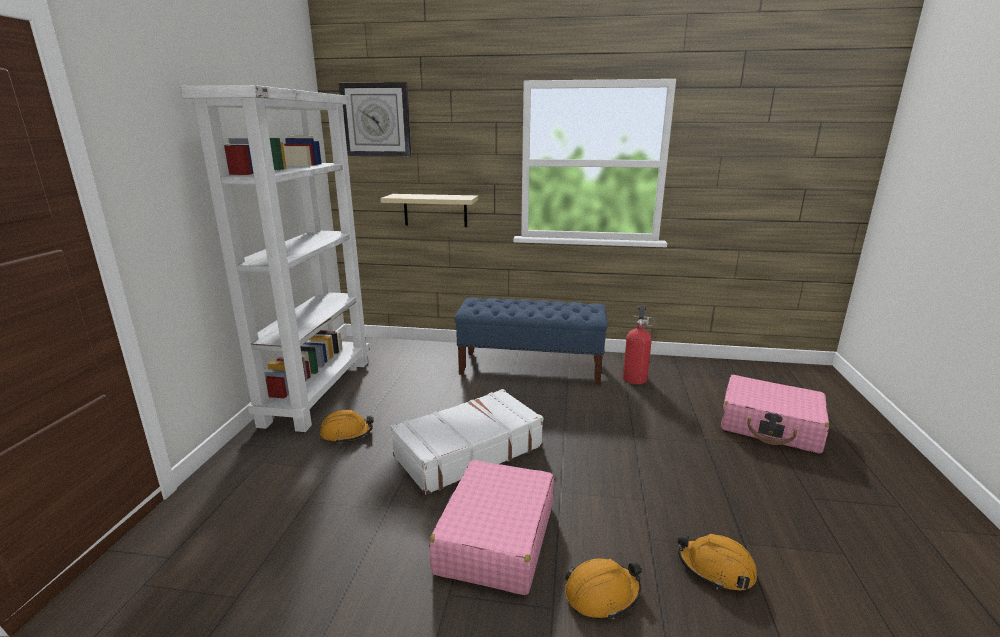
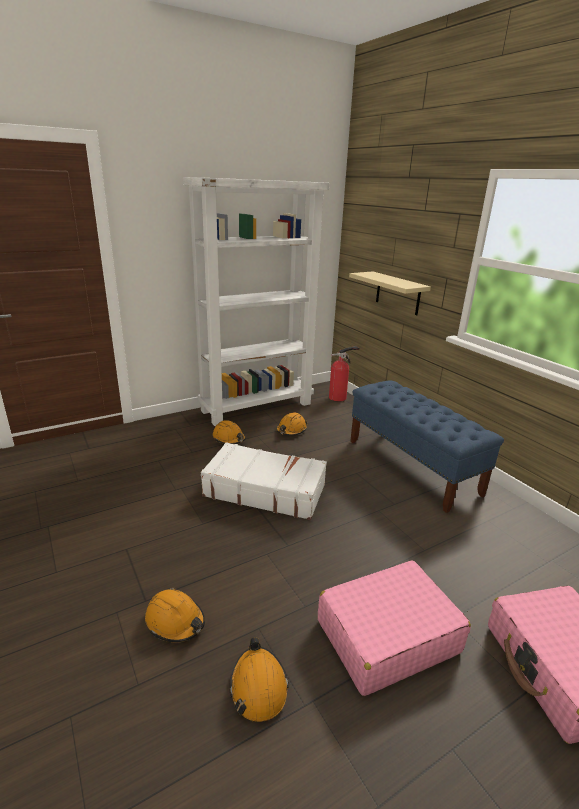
camera: 50 degrees right, 5 degrees up
(376, 120) = (373, 204): wall clock -> none
(393, 392) = (291, 430): none -> orange hard hat
(495, 538) = (188, 545): pink suitcase -> pink suitcase (386, 636)
(635, 377) = (494, 529): fire extinguisher -> fire extinguisher (339, 397)

